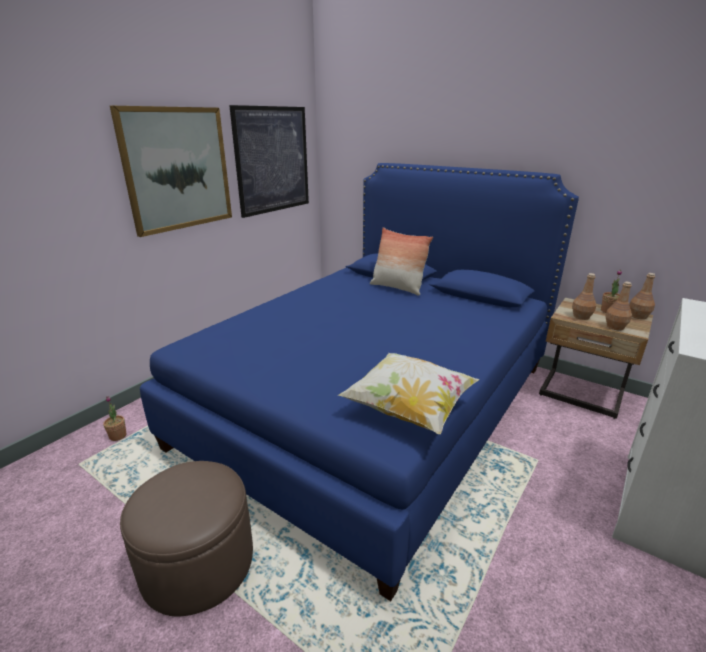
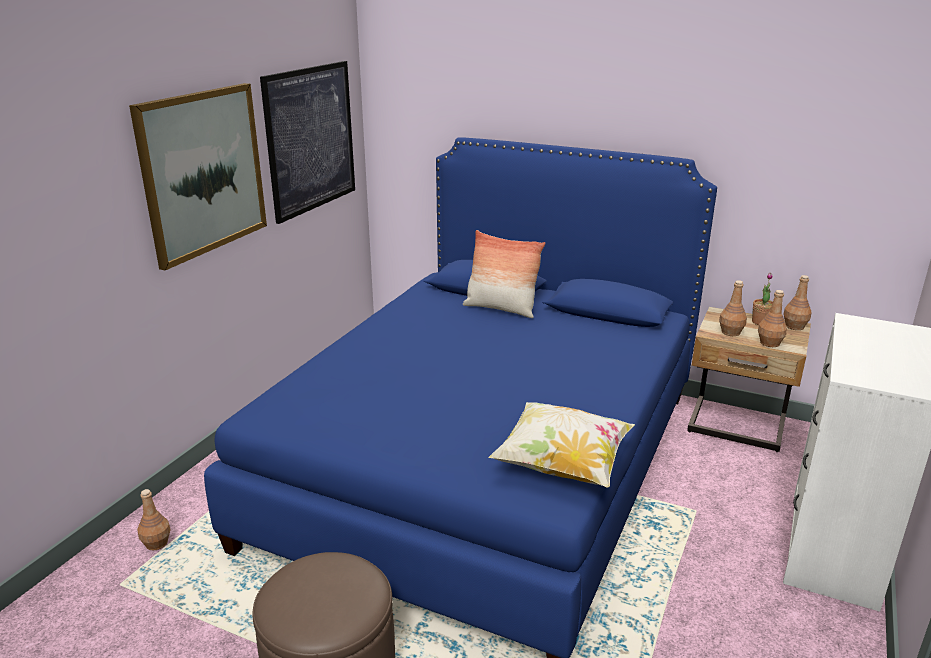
camera: 10 degrees left, 0 degrees up
(118, 436) = (156, 543): potted plant -> brown bottle

